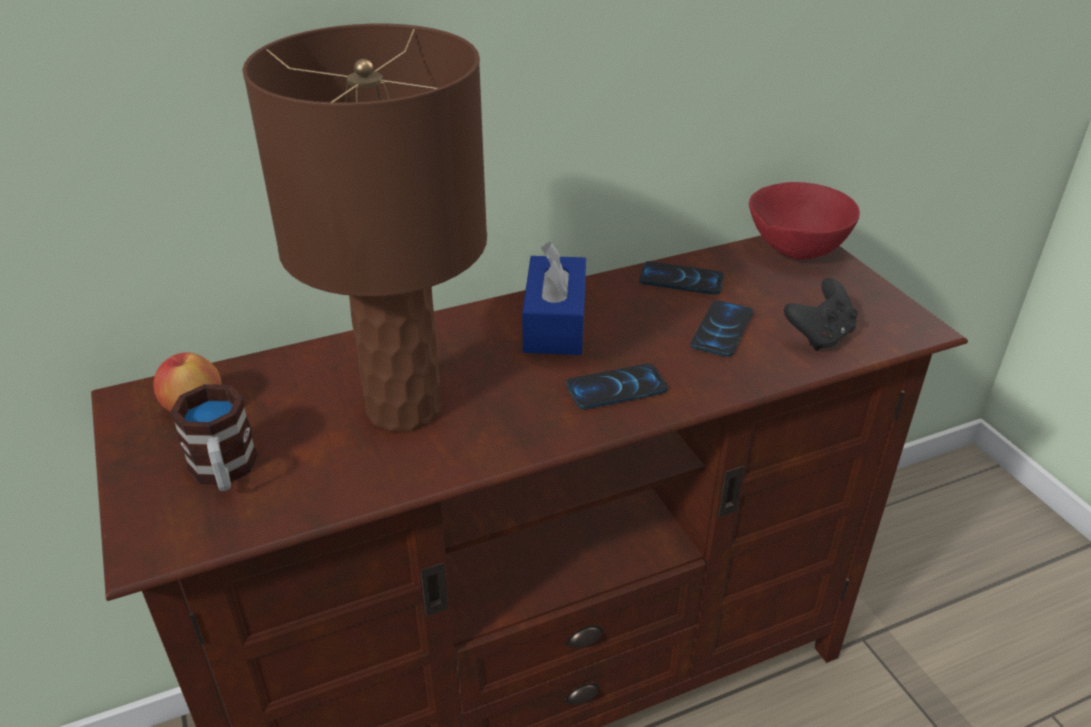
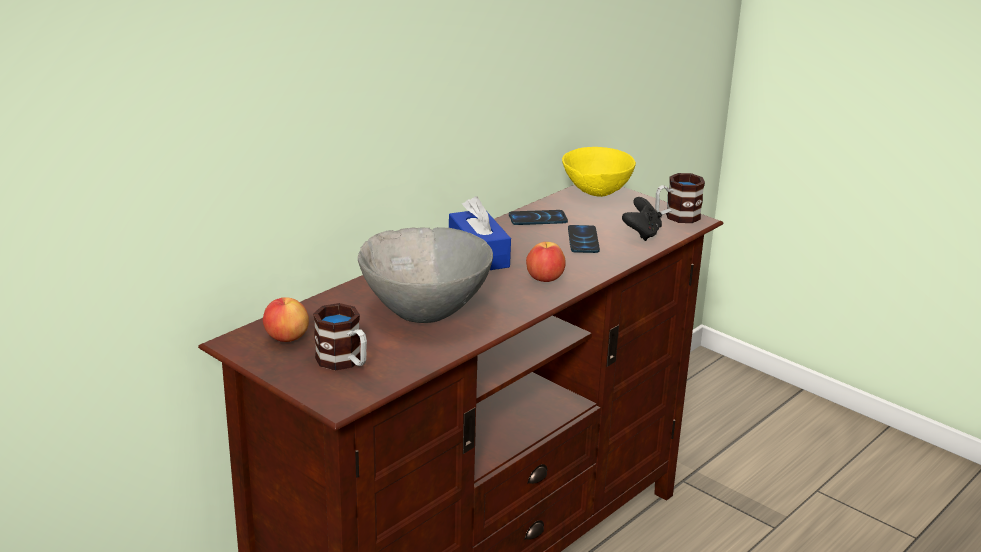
camera: 25 degrees left, 10 degrees down
(405, 408) = (425, 312): brown table lamp -> grey bowl
(616, 388) = (545, 279): phone -> apple
(795, 251) = (596, 192): red bowl -> yellow bowl
(892, 317) = (676, 217): none -> mug

